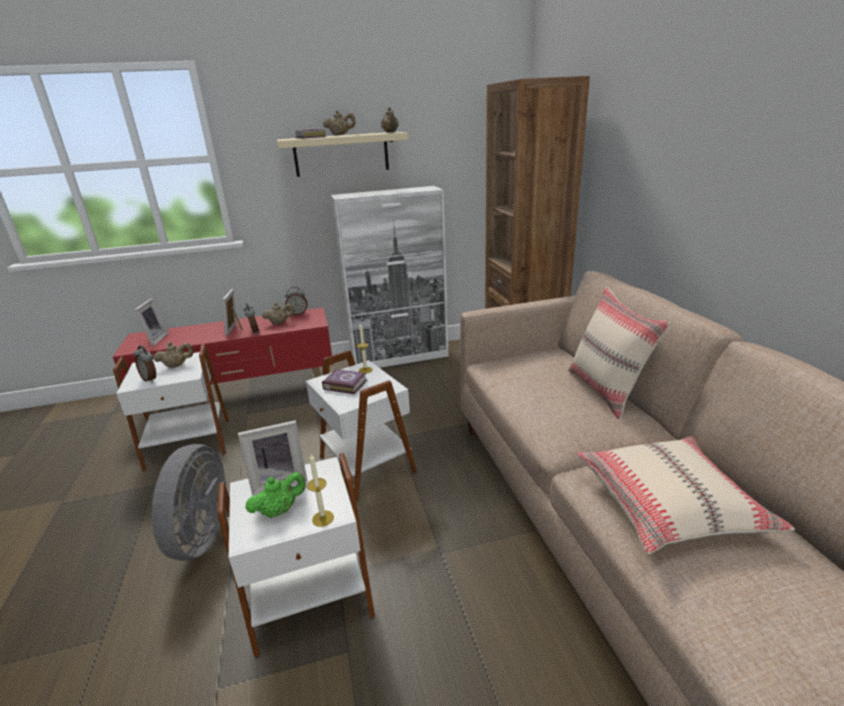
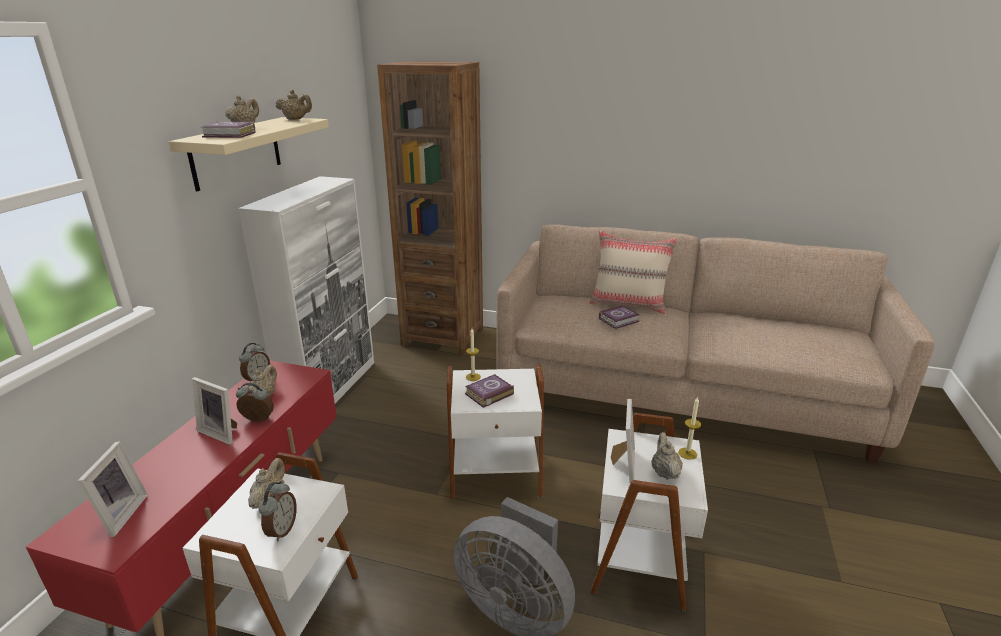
camera: 60 degrees left, 0 degrees up
(150, 379) = (281, 530): alarm clock -> alarm clock turned 60 degrees counterclockwise
(155, 339) = (119, 515): picture frame -> picture frame turned 60 degrees clockwise
(279, 510) = (664, 472): green teapot -> beige teapot
(549, 395) = (620, 320): none -> book
(669, 504) = (752, 335): beige pillow -> none

